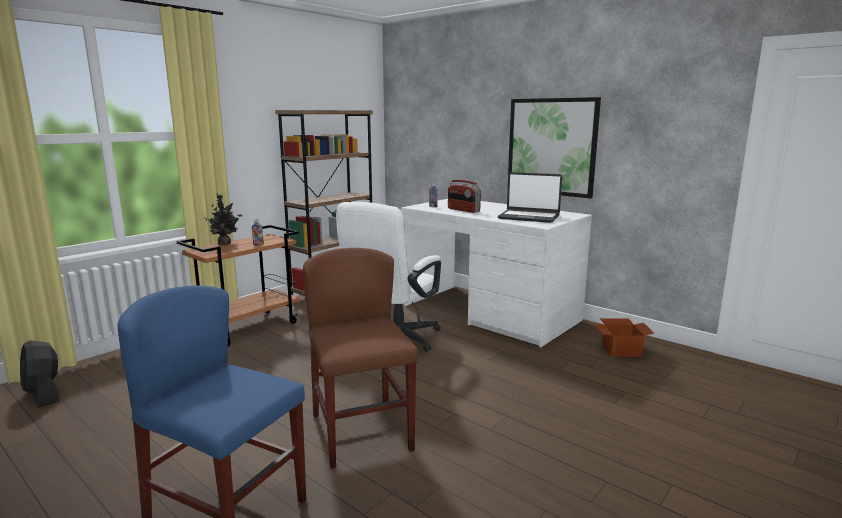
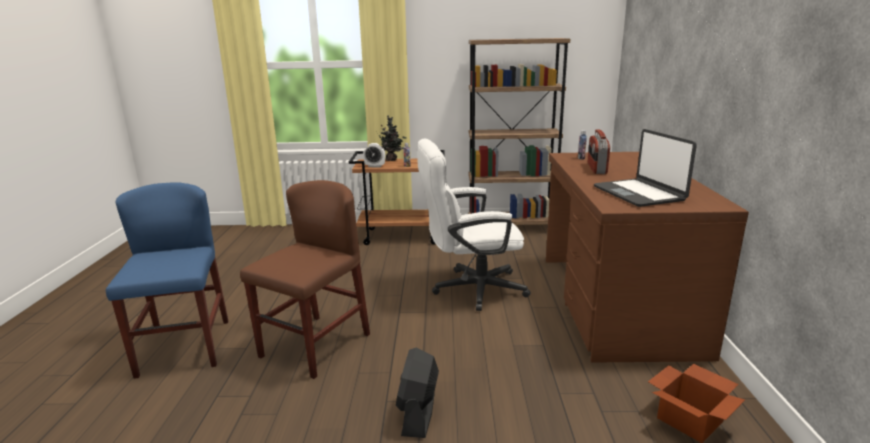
camera: 50 degrees right, 5 degrees up
(44, 394) = (250, 238): black fan -> black fan (418, 413)
(225, 251) = (375, 166): none -> alarm clock
(489, 313) = (615, 302): white desk -> brown desk
(551, 146) = (731, 98): picture -> none

